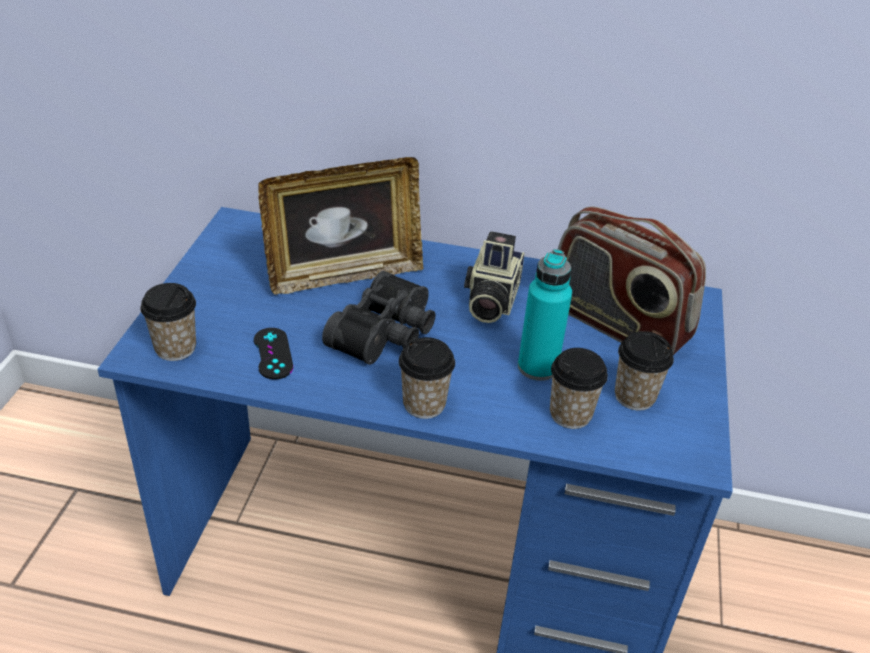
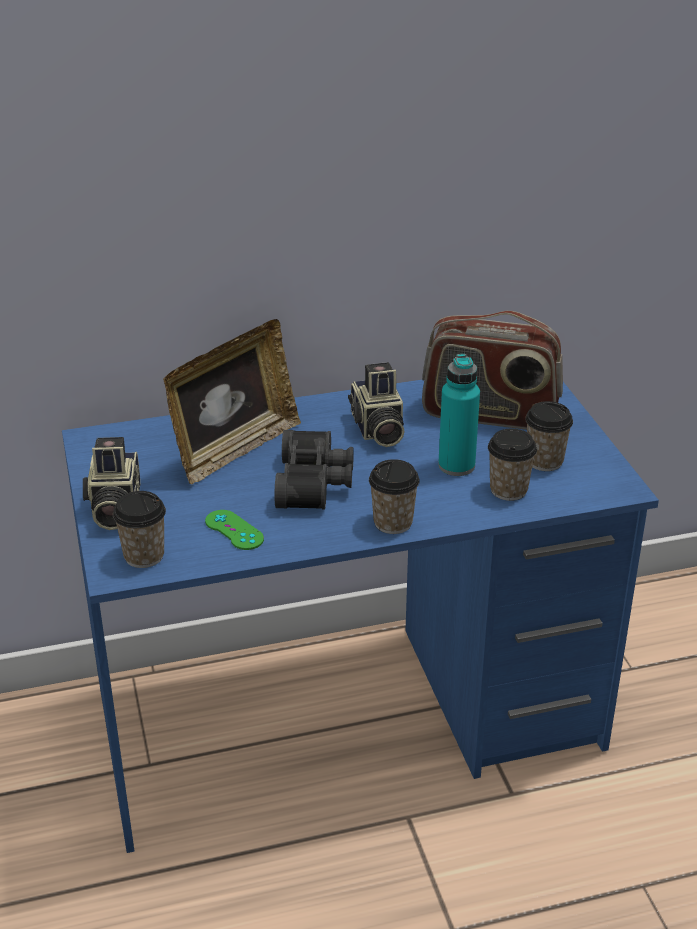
camera: 25 degrees left, 5 degrees down
(193, 292) = (113, 508): none -> camera
(273, 353) = (234, 530): black game controller -> green game controller

